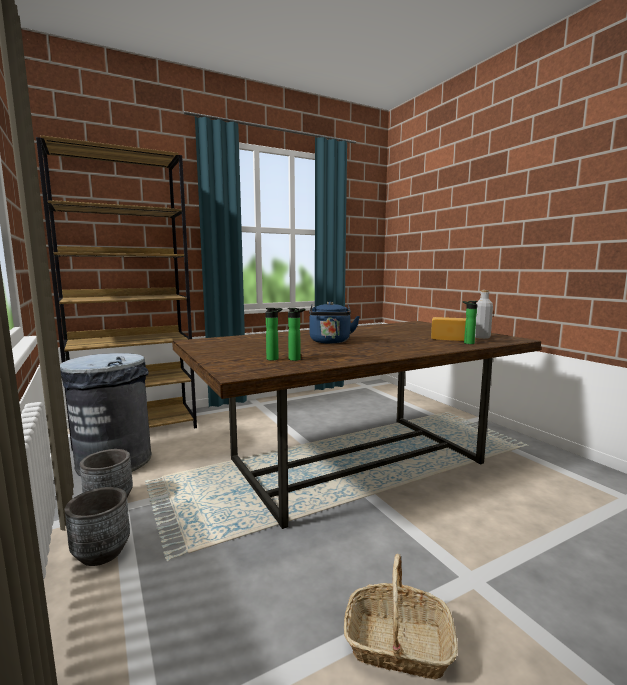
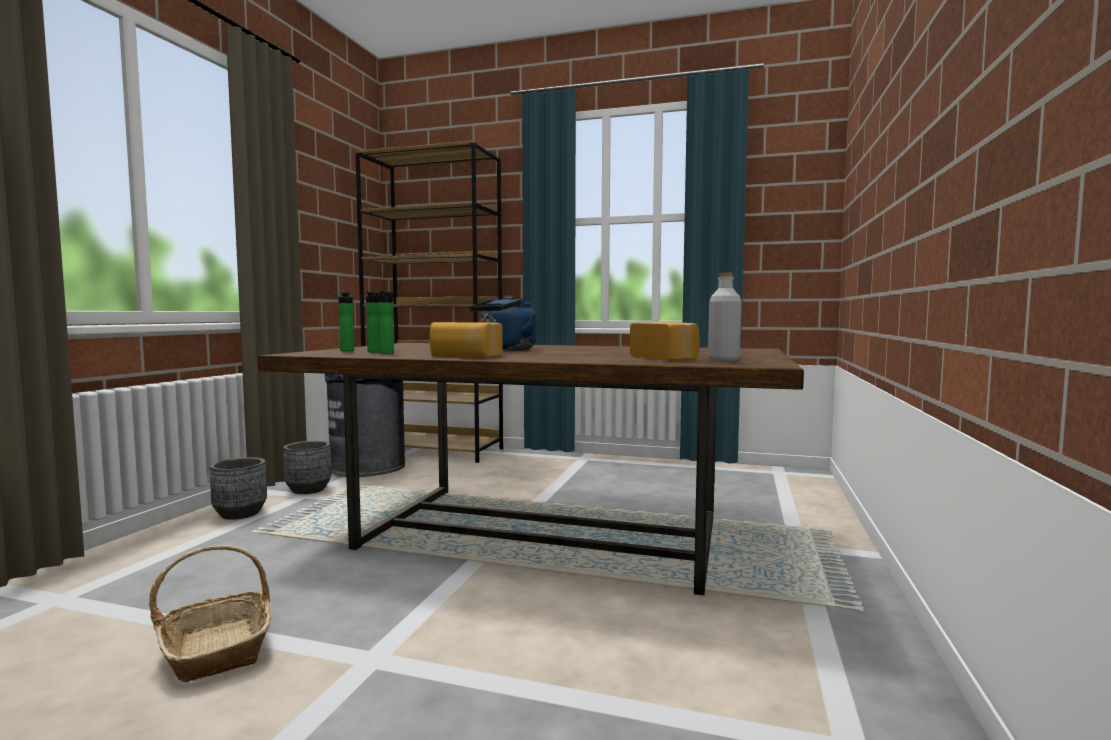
camera: 45 degrees right, 5 degrees down
(368, 354) = (465, 356): none -> bread
(467, 343) = (648, 361): bottle -> bottle (347, 350)

